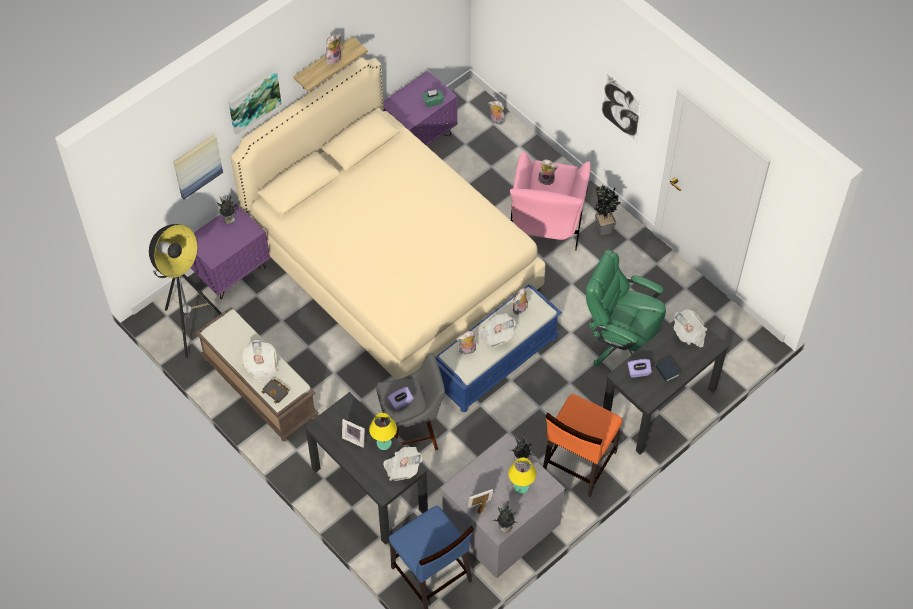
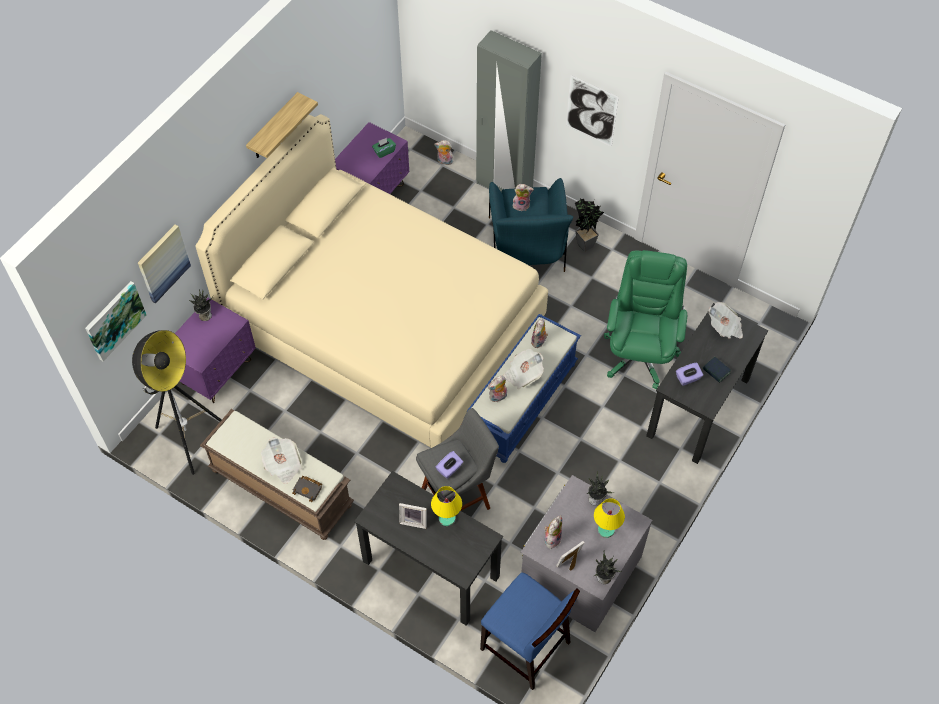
camera: 15 degrees left, 0 degrees up
(253, 101) = (210, 179): picture -> picture (114, 320)
(333, 58) = (283, 118): plush toy -> plush toy (552, 538)
(402, 468) = (475, 541): newspaper -> none
(544, 158) = (504, 188): none -> grey wardrobe
(547, 219) = (526, 247): pink armchair -> blue armchair
(578, 462) = (638, 487): orange chair -> none
(621, 342) = (640, 353): green office chair -> green office chair turned 90 degrees clockwise

